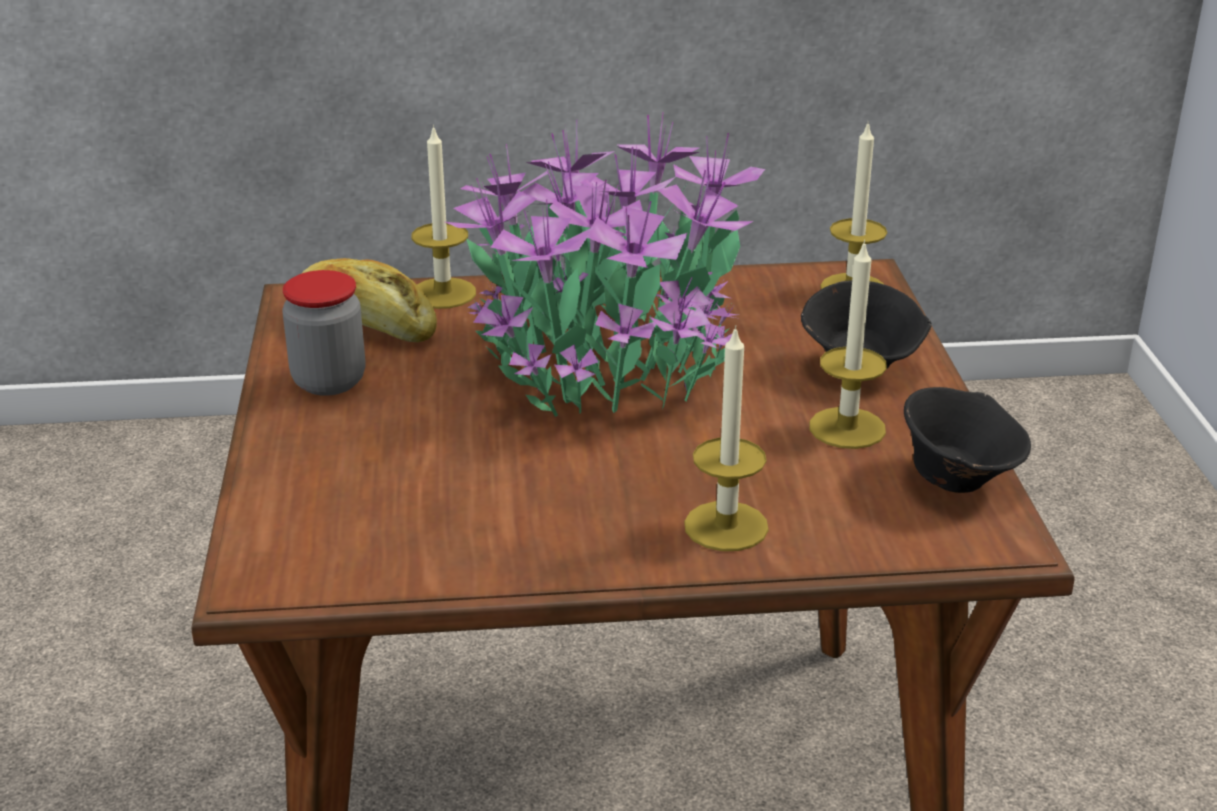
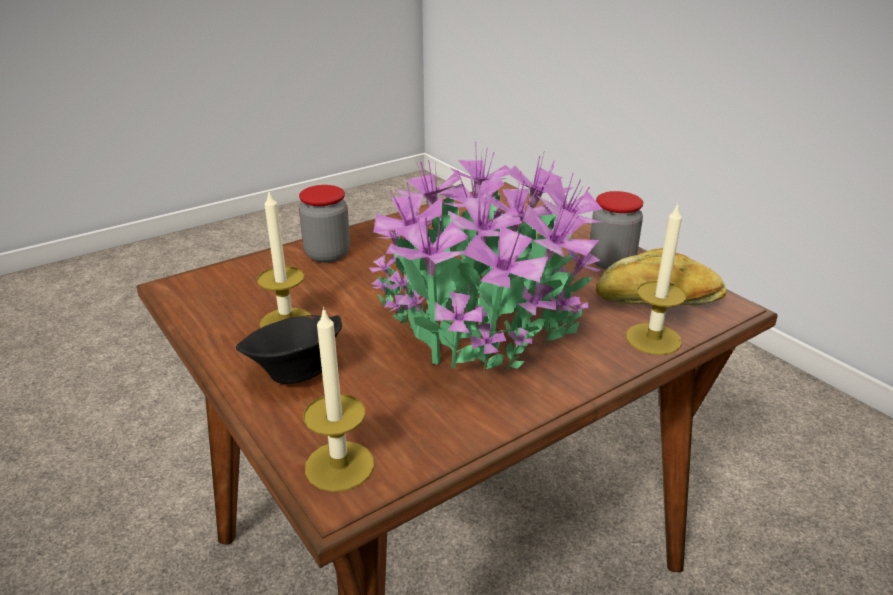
camera: 150 degrees right, 0 degrees up
(726, 526) = (327, 254): candle -> jar
(958, 479) = (205, 310): black bowl -> none

